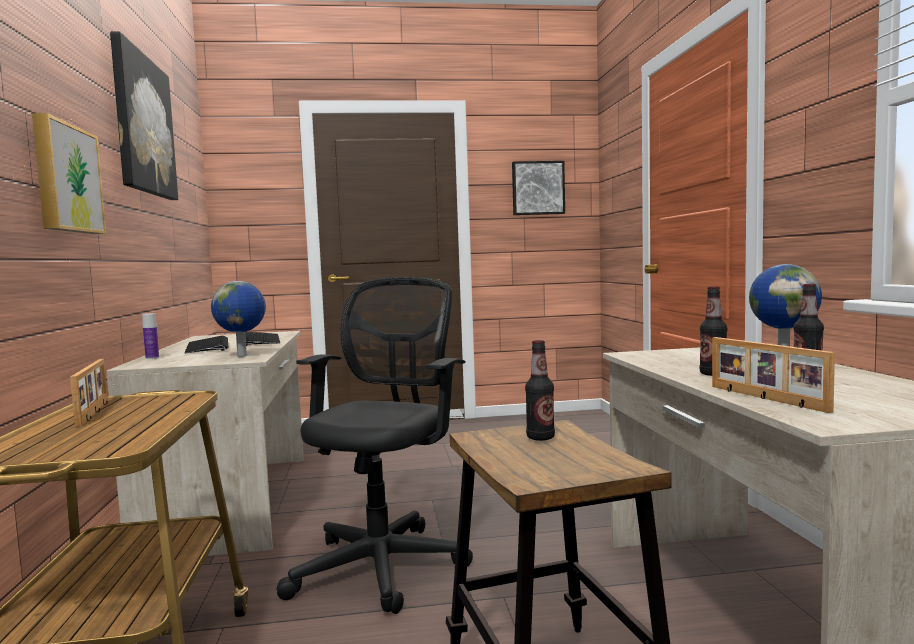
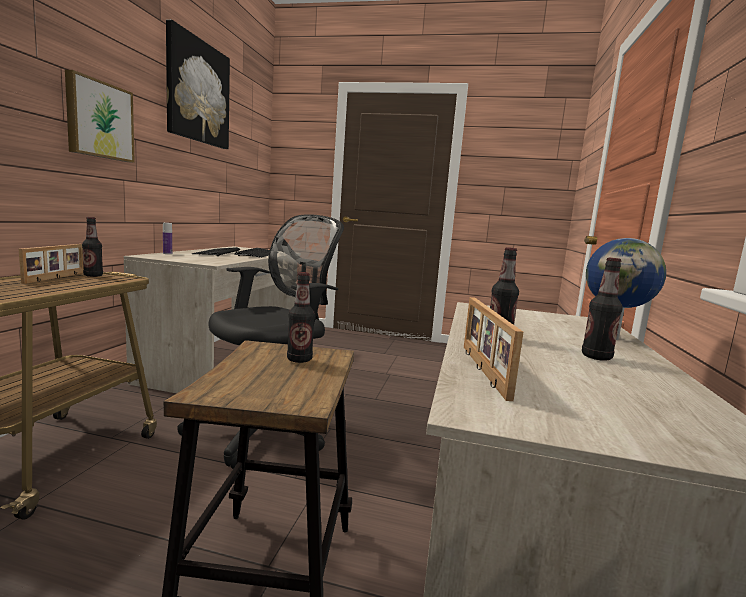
camera: 20 degrees right, 5 degrees up
(131, 401) = (93, 275): none -> bottle
(243, 356) = (215, 260): globe -> none
(537, 188) = (521, 162): picture -> none

